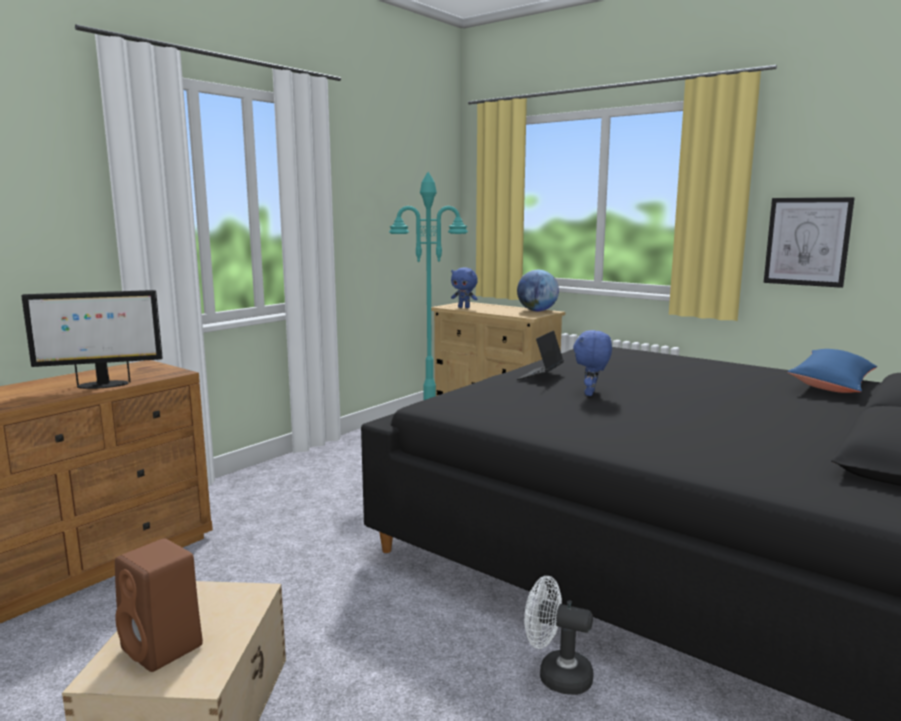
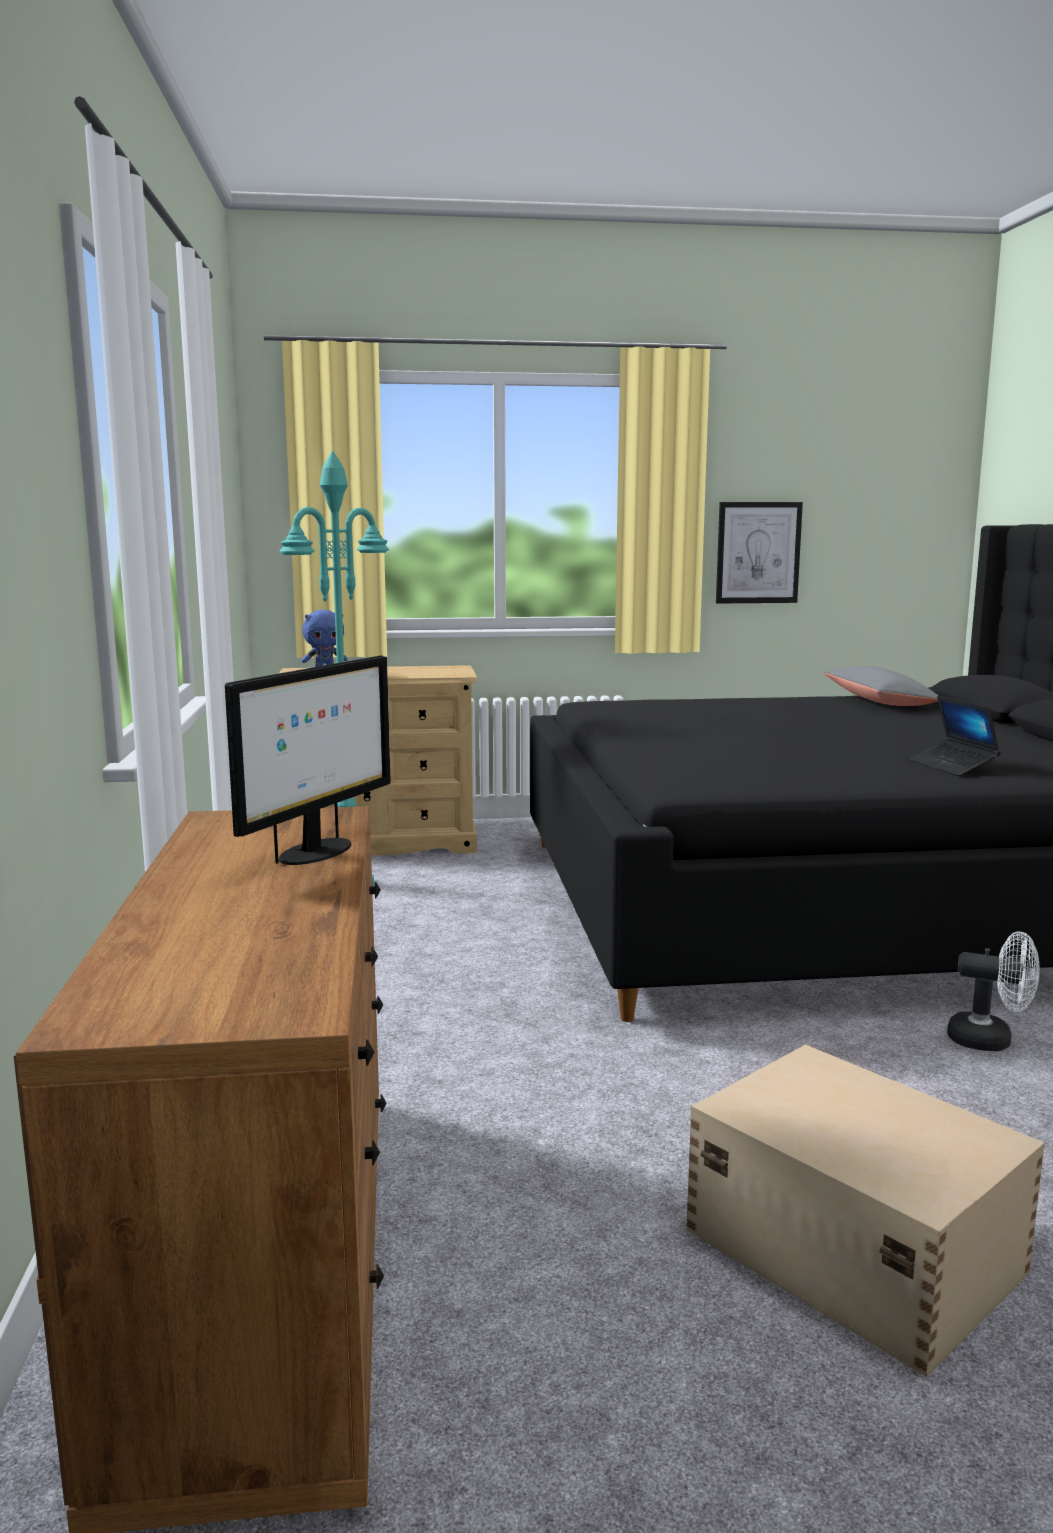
camera: 45 degrees left, 0 degrees up
(164, 648) = (895, 1144): brown speaker -> none
(537, 311) = (438, 668): globe -> none
(540, 376) = (662, 739): laptop -> laptop (952, 766)
(556, 675) = (990, 1040): white fan -> white fan turned 135 degrees counterclockwise
(591, 394) = (763, 745): blue plush toy -> none
(832, 384) = (879, 701): blue pillow -> grey pillow

